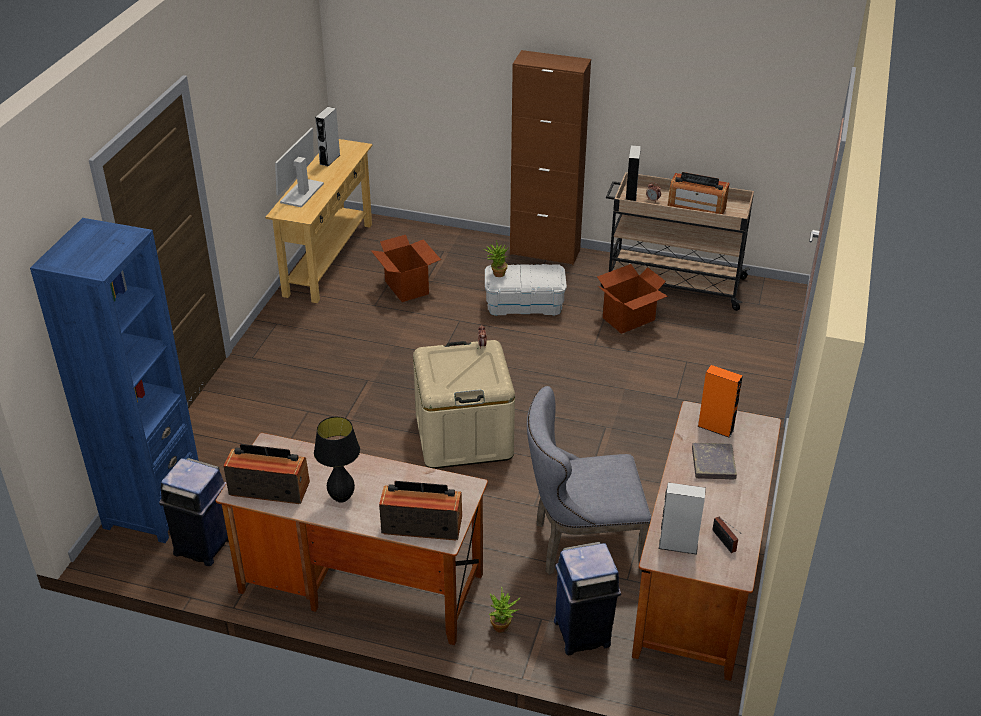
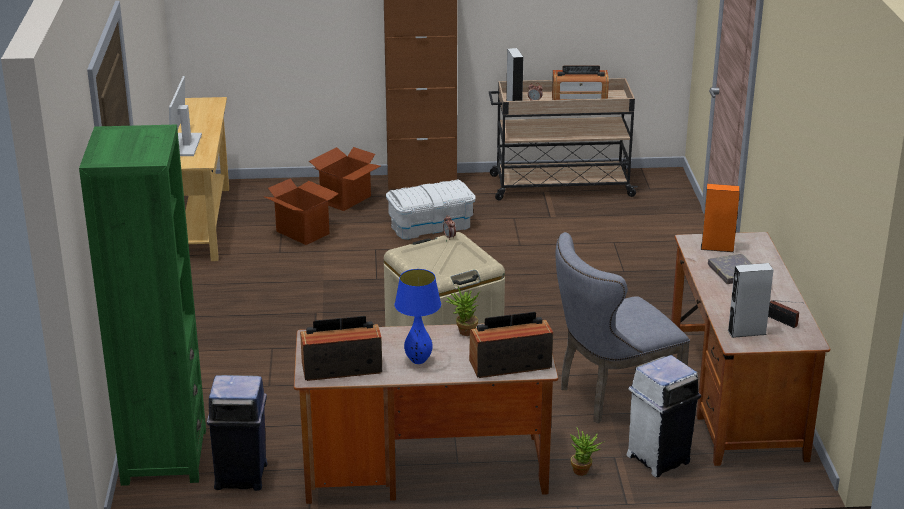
camera: 20 degrees left, 10 degrees down
(153, 507) = (164, 456): blue bookcase -> green bookcase
(329, 159) = (192, 115): grey speaker -> none
(342, 498) = (418, 361): black table lamp -> blue table lamp
(496, 273) = (403, 195): potted plant -> potted plant (463, 332)
(583, 633) = (659, 458): blue trash can -> white trash can
(629, 319) = (539, 220): cardboard box -> cardboard box (346, 199)

